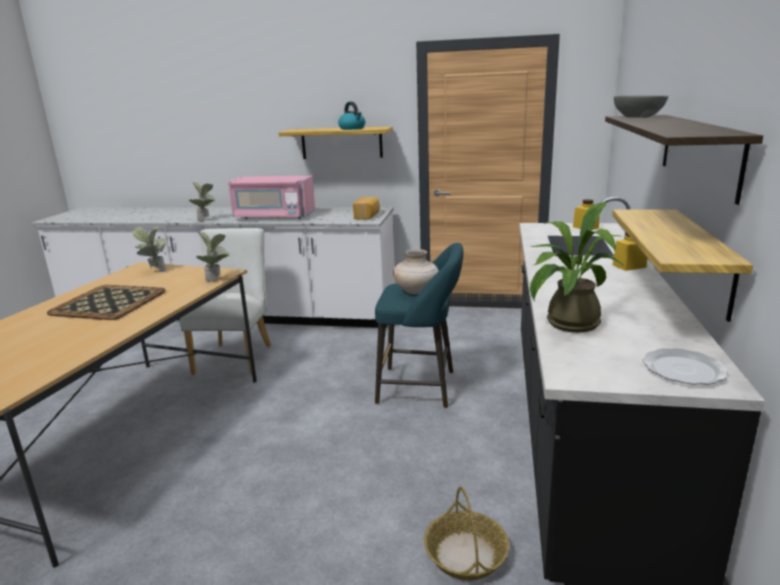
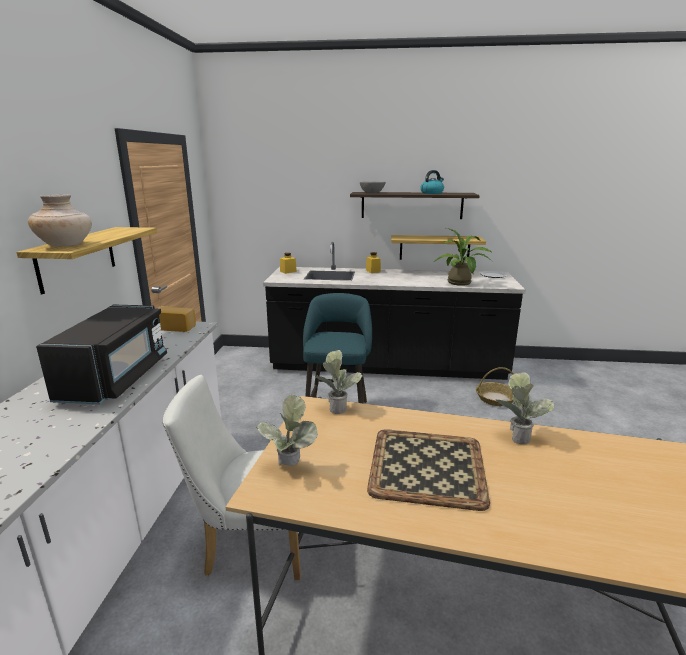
camera: 95 degrees left, 0 degrees up
(206, 220) = (69, 437): potted plant -> potted plant (517, 435)
(273, 217) = (116, 378): pink microwave -> black microwave
(352, 128) = (114, 233): kettle -> kettle (432, 193)
(416, 291) = (336, 337): beige vase -> beige vase (66, 245)

